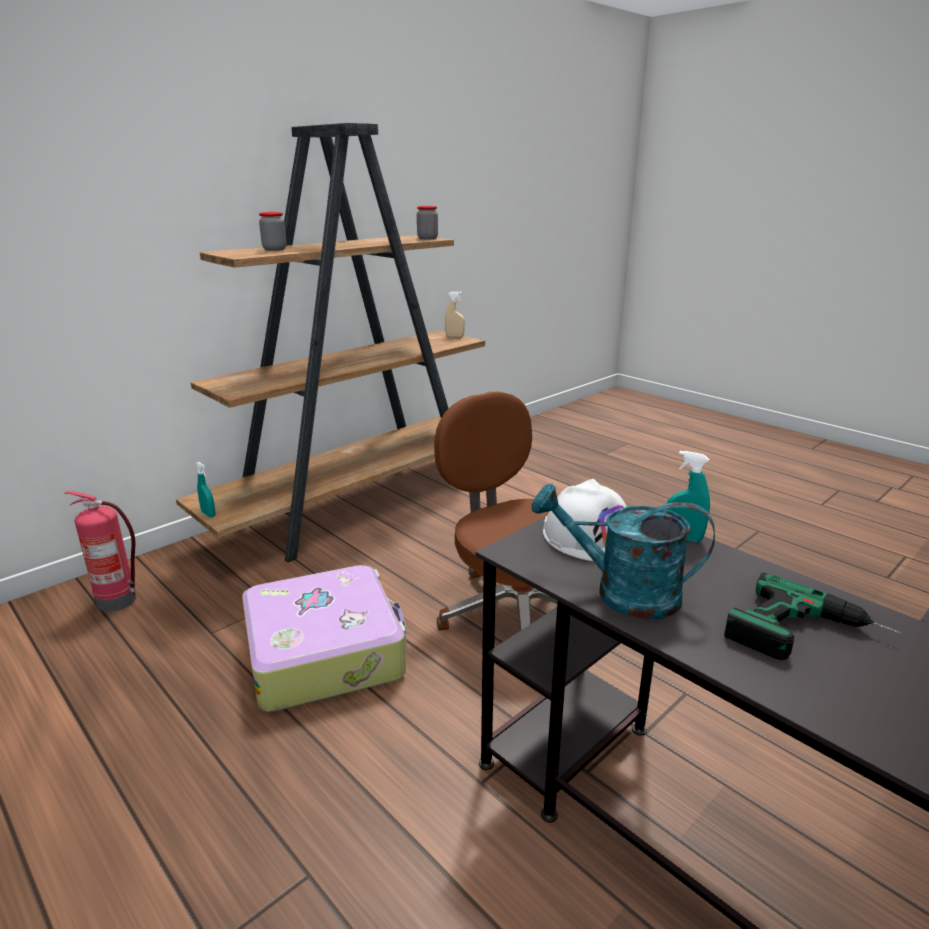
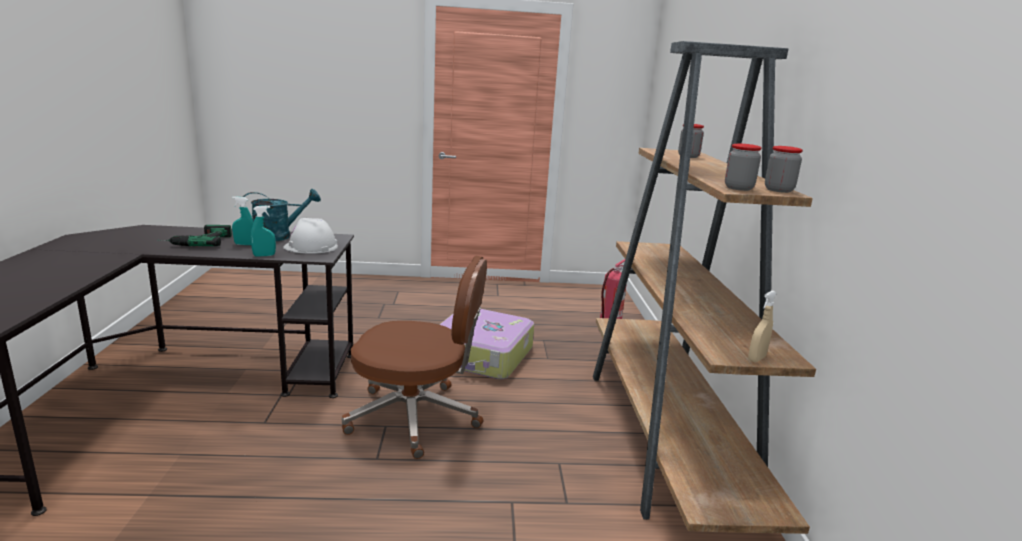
camera: 130 degrees right, 5 degrees down
(208, 514) = (624, 321): turquoise spray bottle -> turquoise spray bottle (244, 244)
(408, 236) = (778, 190): none -> jar

